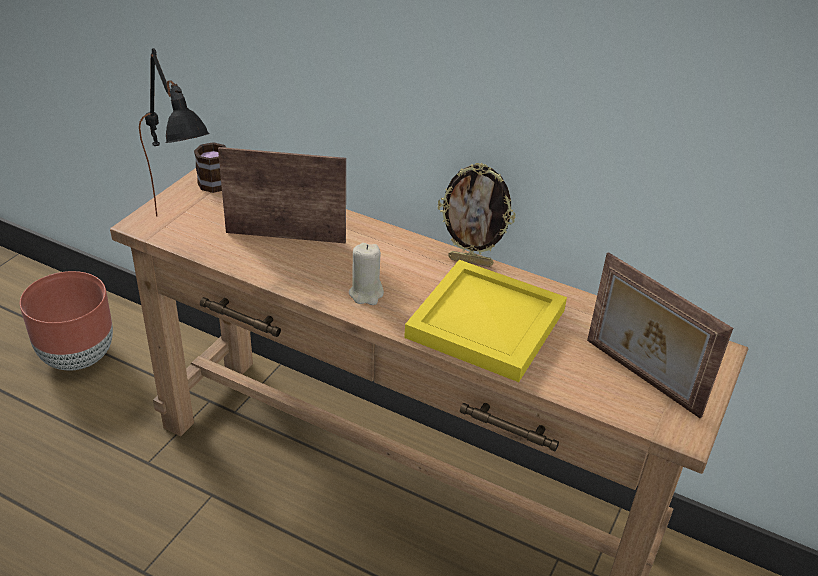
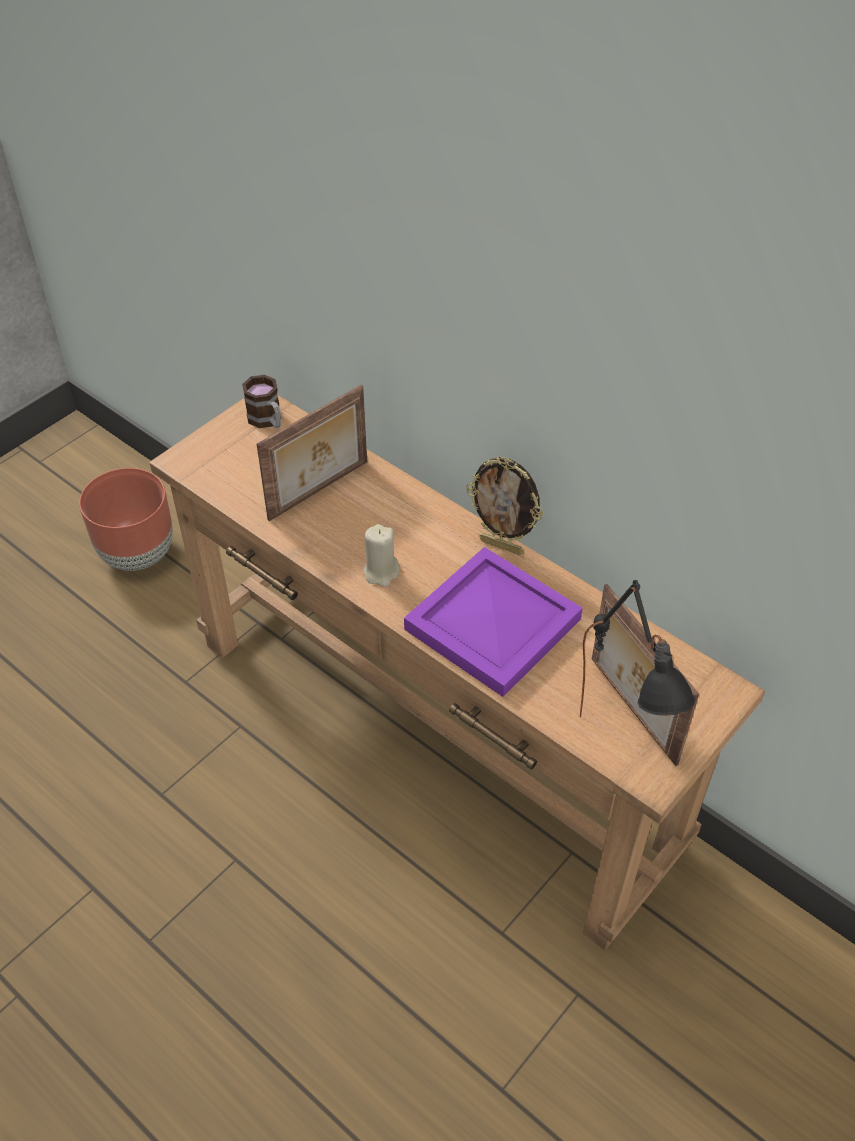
camera: 15 degrees right, 10 degrees up
(185, 233) = (220, 476): black table lamp -> black table lamp (618, 753)
(286, 236) = (320, 491): picture frame -> picture frame turned 120 degrees clockwise
(488, 323) = (495, 624): yellow tray -> purple tray

